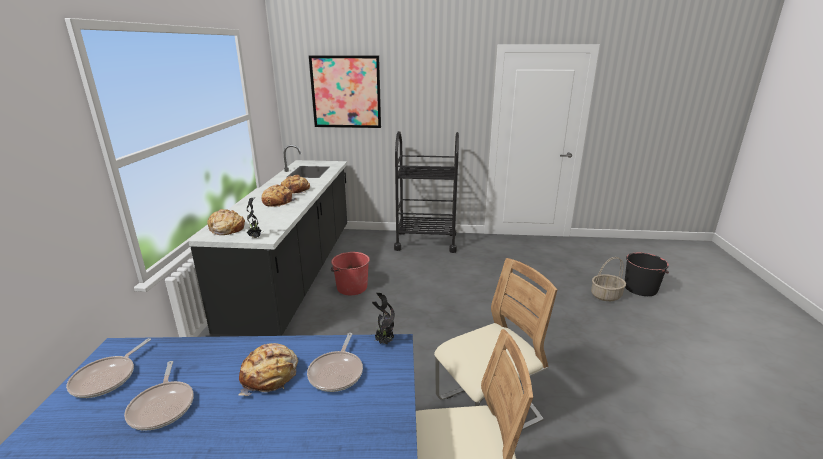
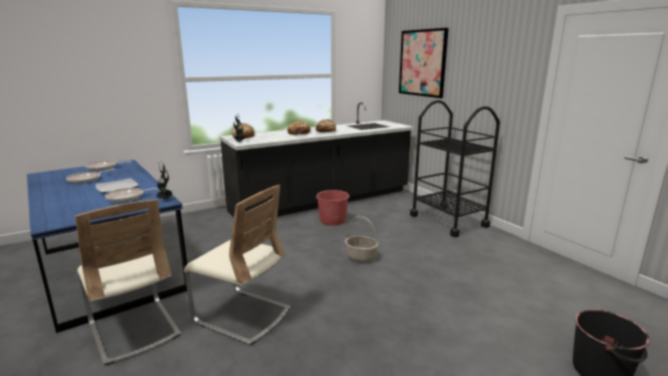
camera: 55 degrees right, 5 degrees down
(270, 376) = (117, 187): bread -> plate
(606, 295) = (527, 343): basket -> basket (361, 257)

